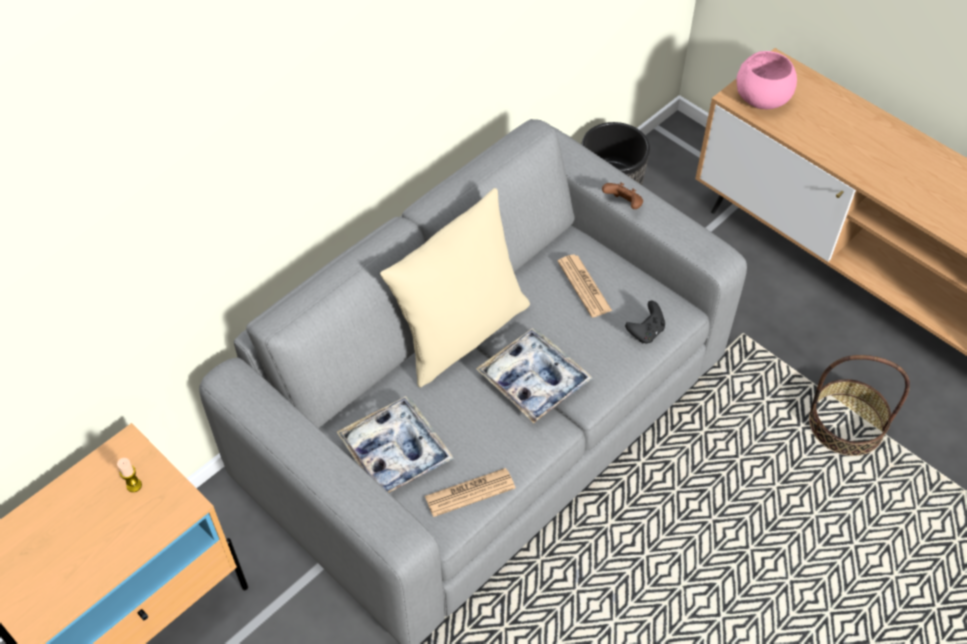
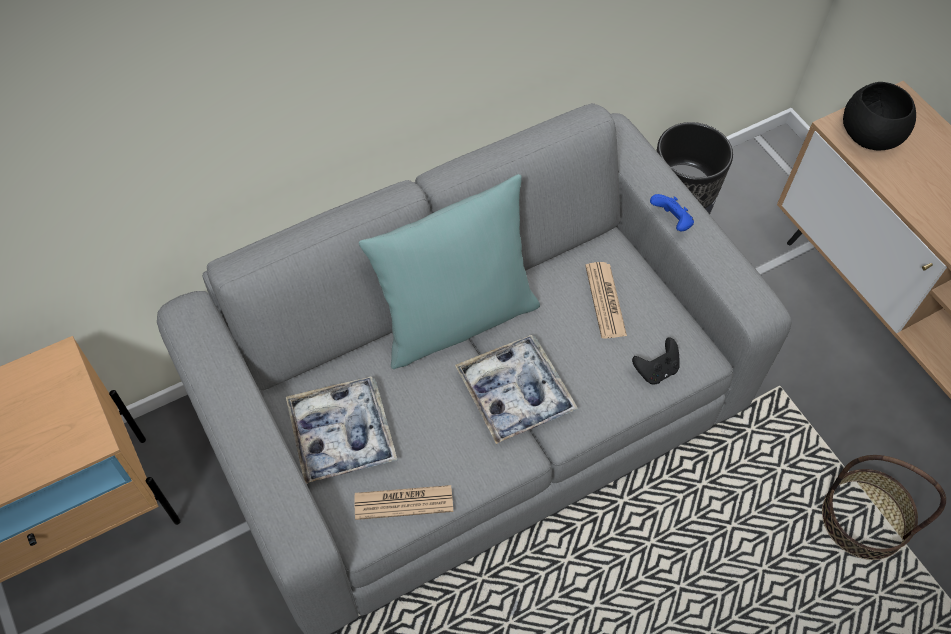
camera: 15 degrees right, 5 degrees up
(134, 485) = (49, 405): candle -> none
(460, 333) = (456, 319): beige pillow -> turquoise pillow
(623, 204) = (671, 222): brown game controller -> blue game controller
(762, 97) = (870, 134): pink bowl -> black bowl

